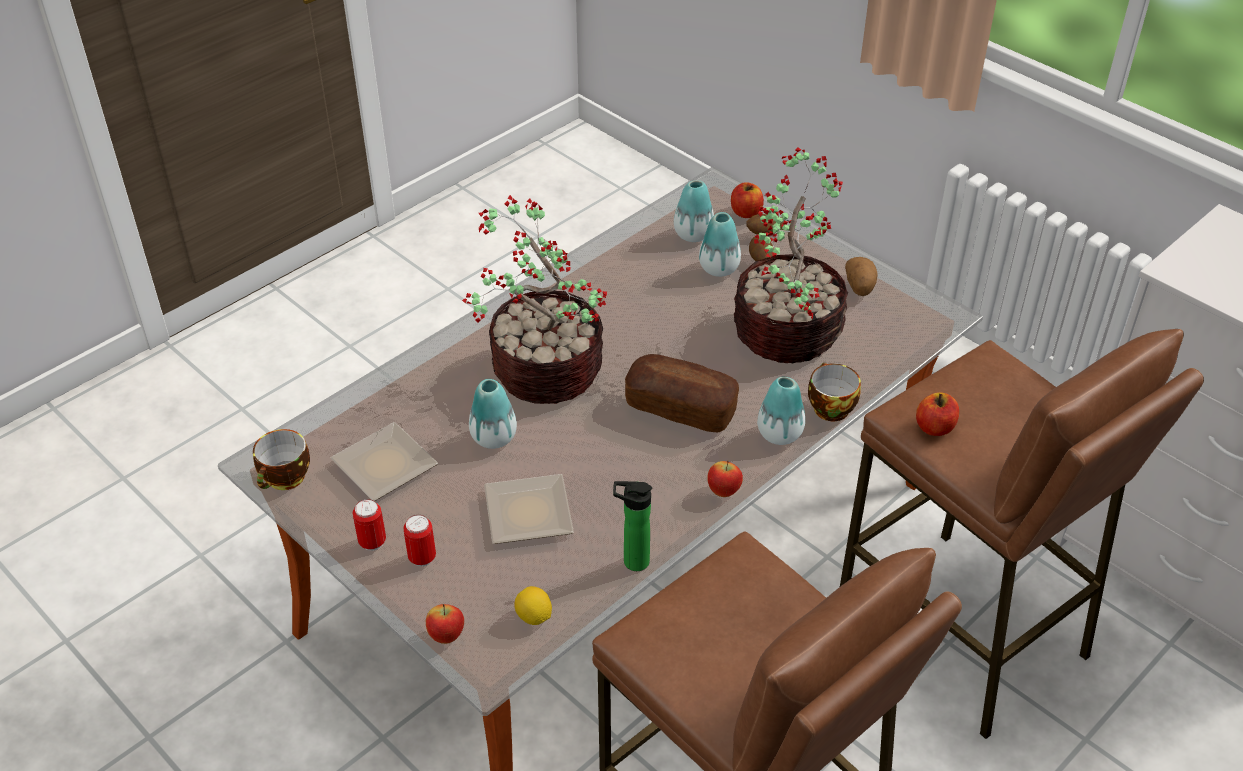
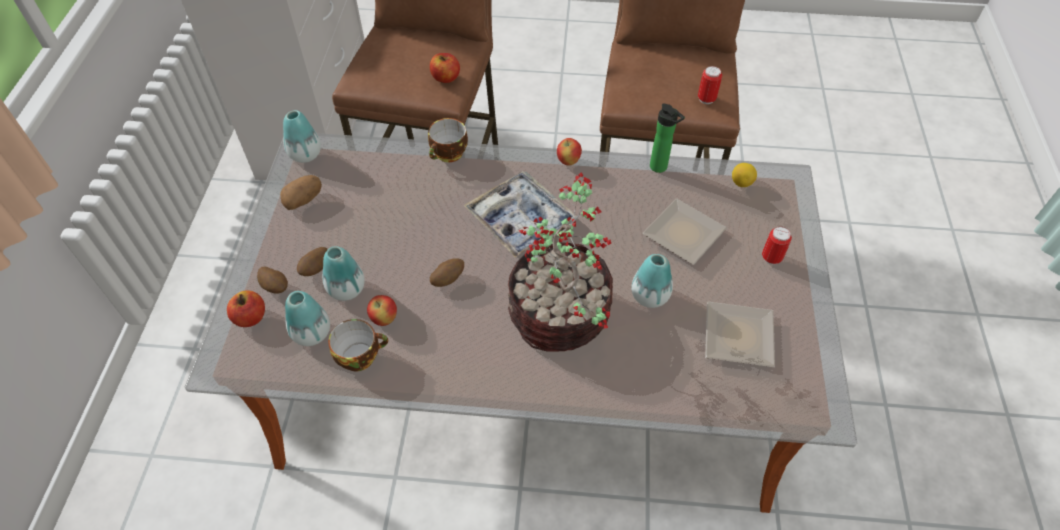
camera: 130 degrees left, 10 degrees up
(285, 479) = (815, 384): cup -> cup (361, 355)
(372, 542) = (793, 291): can -> can (706, 99)
(446, 636) = (797, 208): apple -> apple (384, 319)
(663, 327) = (448, 279): none -> potato
(681, 408) = (520, 220): bread -> tray
(779, 434) = (495, 163): vase -> vase (305, 154)
(787, 330) = (388, 212): potted plant -> none

